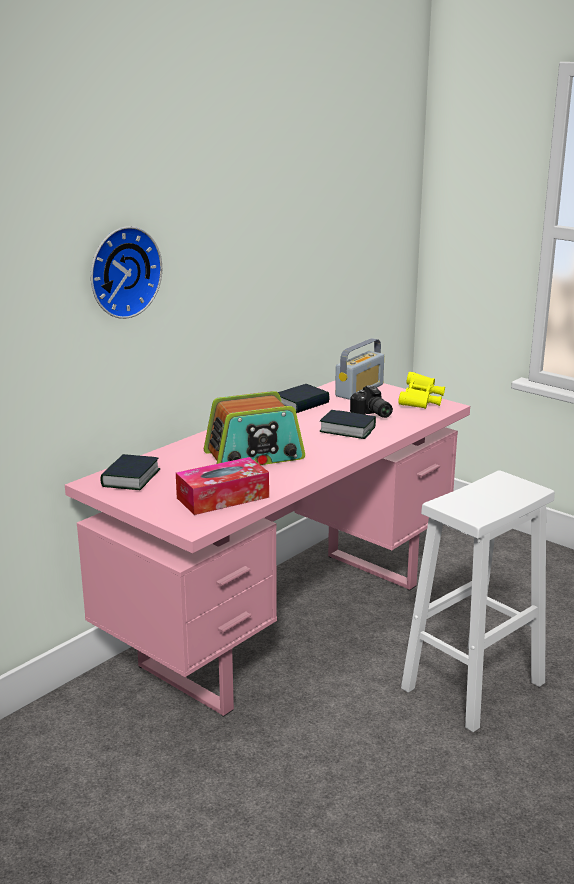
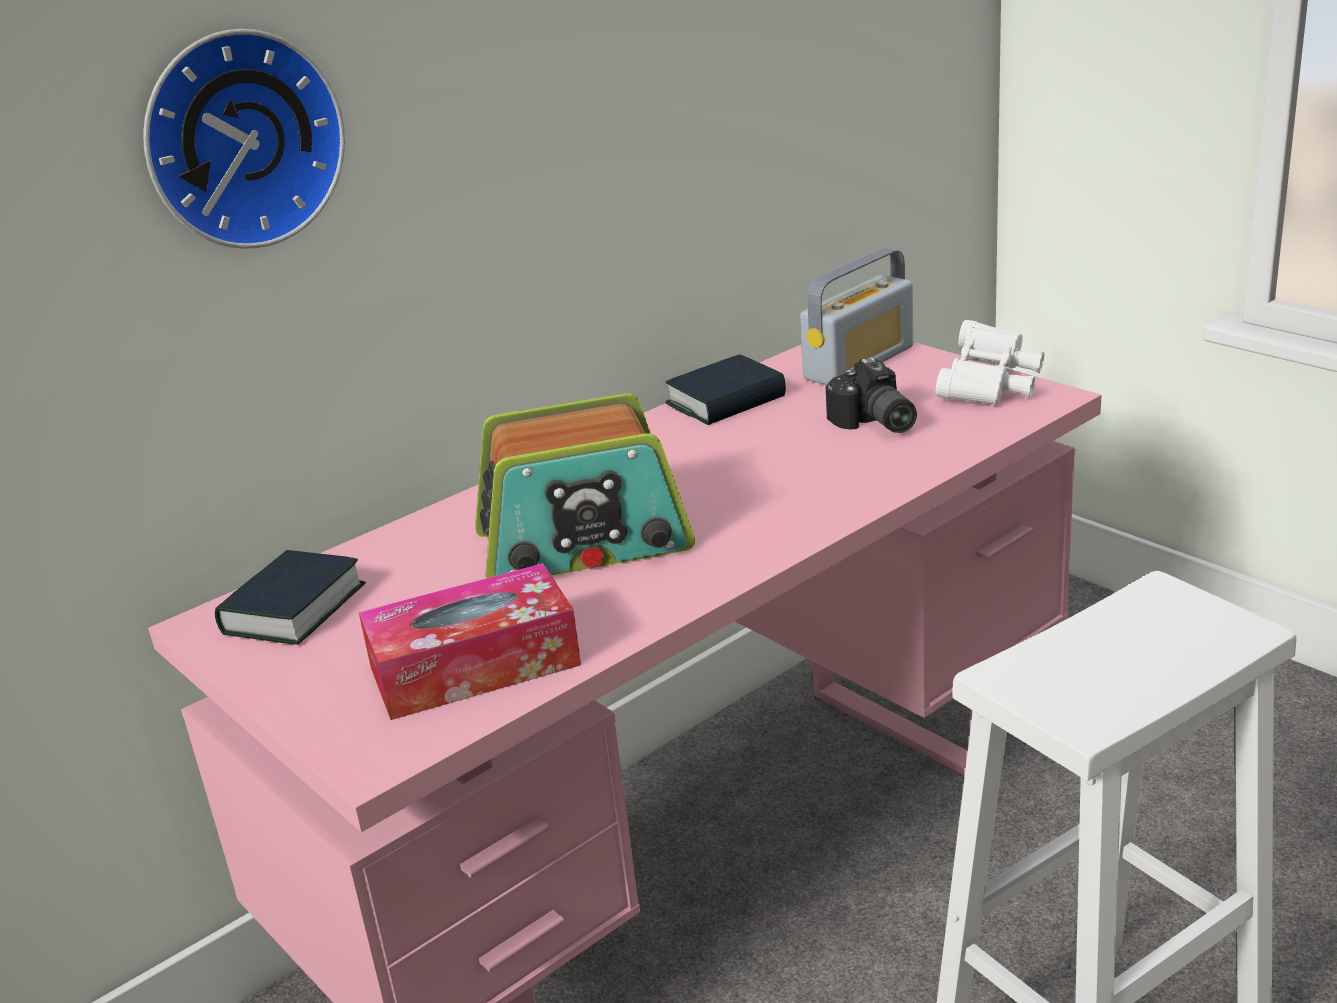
camera: 10 degrees right, 5 degrees up
(347, 430) = (810, 466): book -> none
(421, 401) = (990, 387): yellow binoculars -> white binoculars

